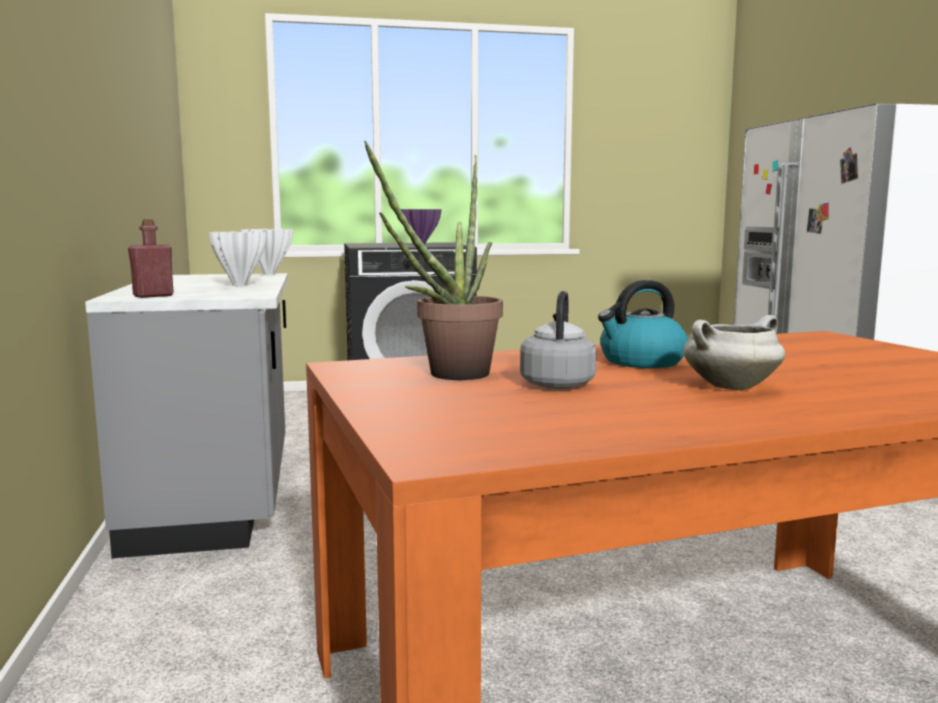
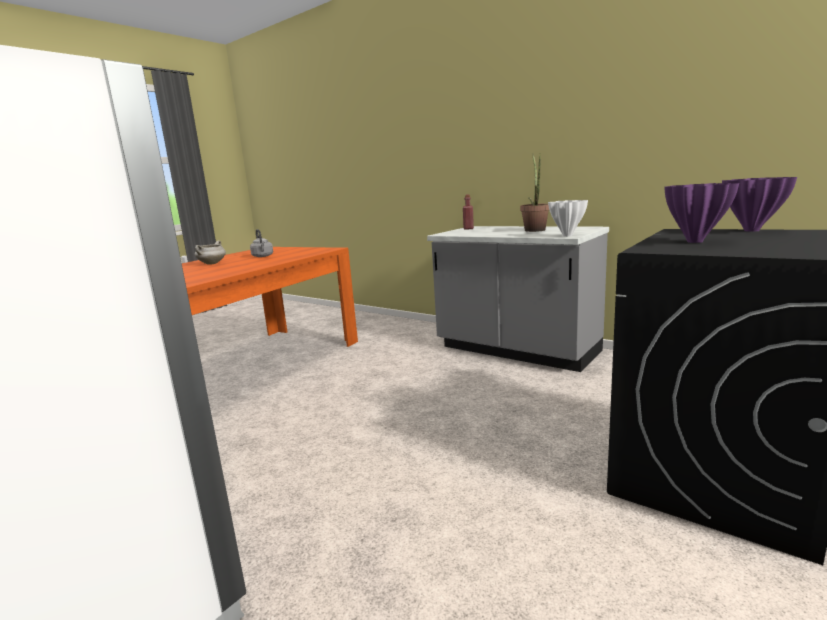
camera: 140 degrees right, 5 degrees up
(240, 285) = (492, 233): white vase -> none
(357, 245) = (750, 230): none -> purple vase
(448, 375) = (297, 252): potted plant -> potted plant (534, 229)
(641, 362) = (245, 264): kettle -> none

